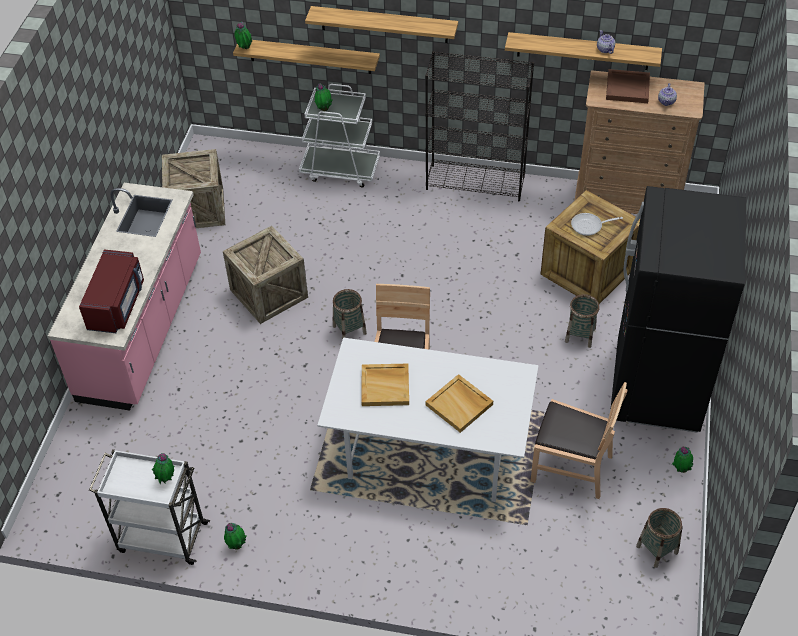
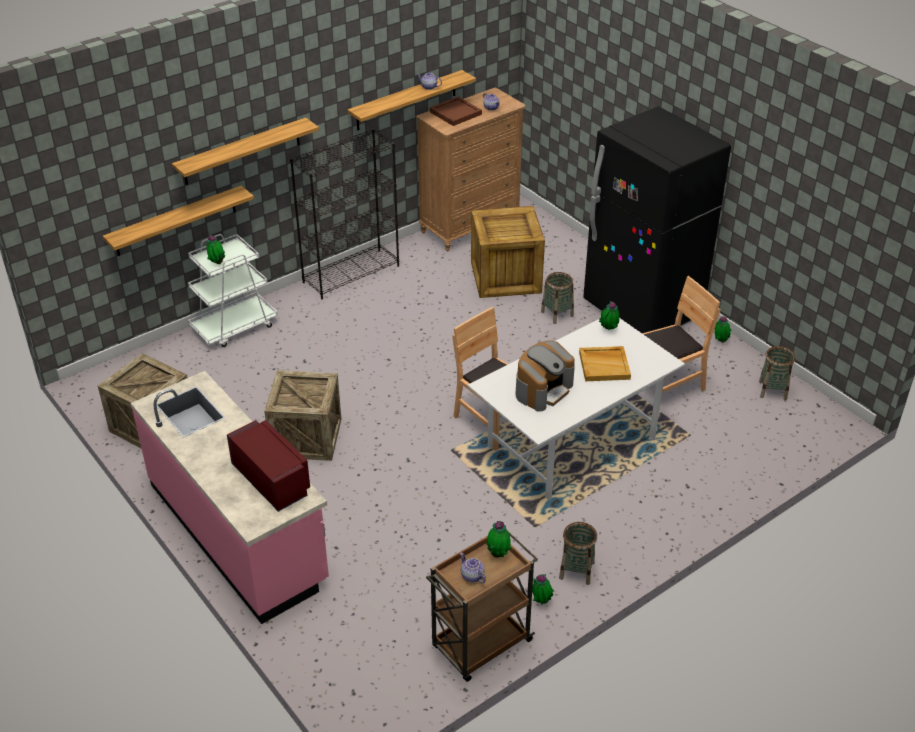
camera: 50 degrees left, 10 degrees down
(130, 479) = (472, 576): none -> teapot
(161, 537) = (480, 645): white cart -> brown cart
(244, 49) = (120, 239): potted plant -> potted plant (608, 330)
(349, 329) = (404, 416): basket -> basket (576, 570)
(385, 386) = (543, 390): beige tray -> coffee machine
(589, 226) = (504, 229): frying pan -> none

